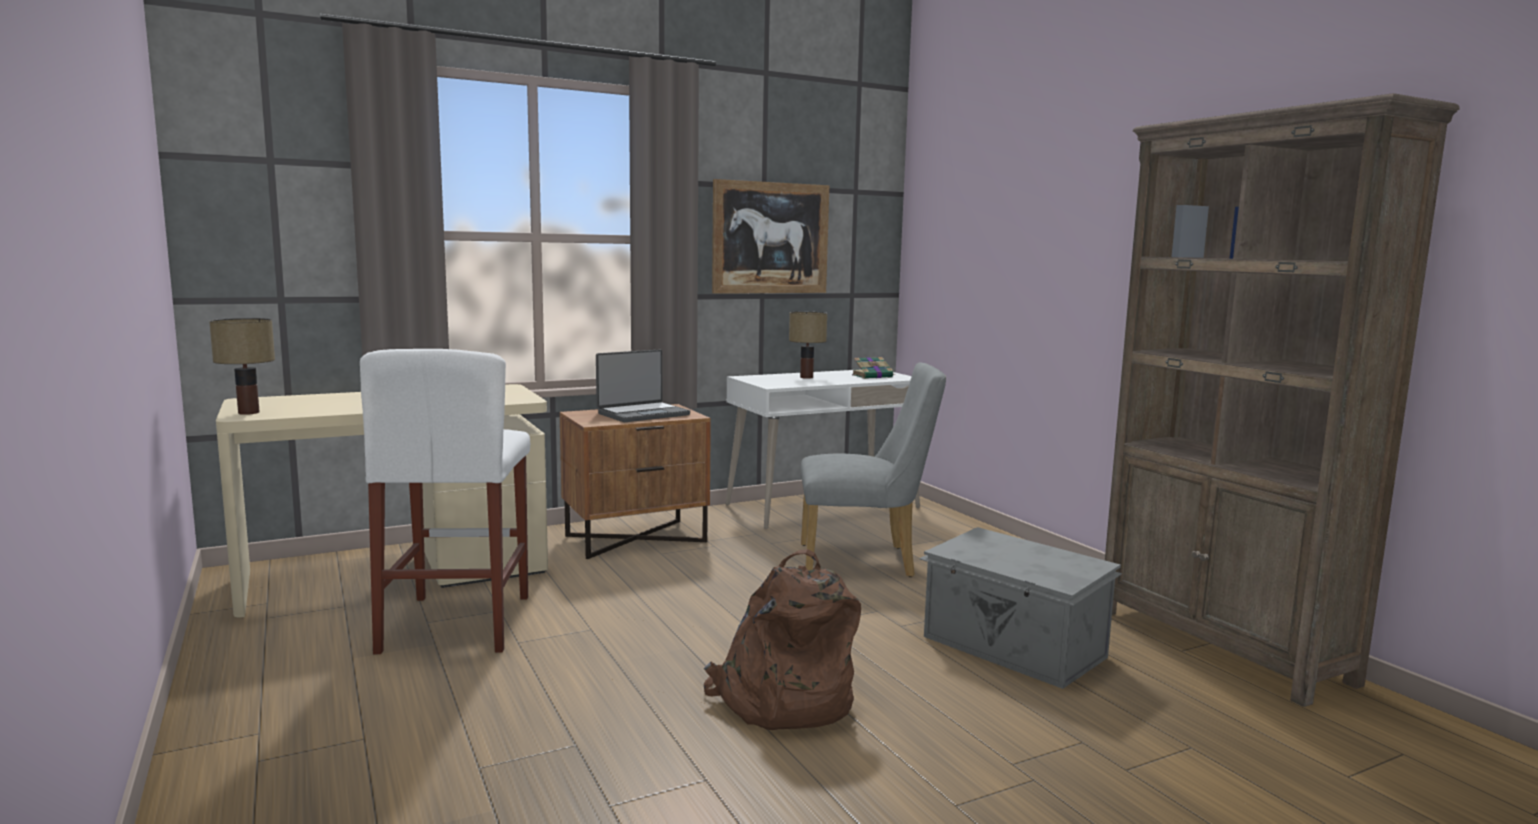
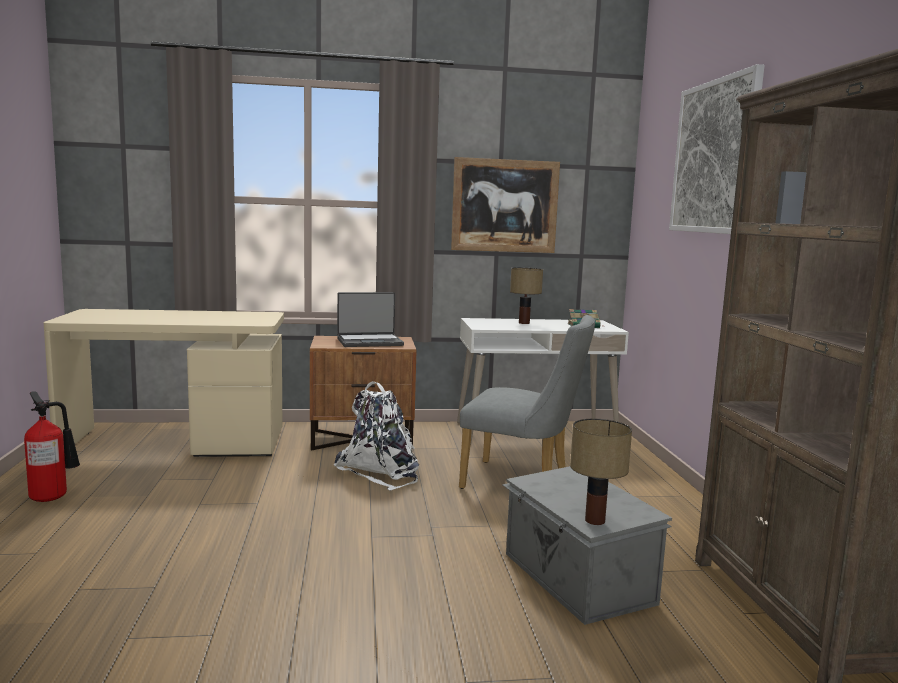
camera: 20 degrees right, 0 degrees up
(247, 413) = (71, 318): table lamp -> table lamp (593, 521)
(299, 667) = (53, 497): none -> fire extinguisher
(457, 623) = (176, 483): white stool -> none
(699, 571) = (382, 471): none -> white backpack
(783, 700) = (335, 584): brown backpack -> none
(1036, 184) = (714, 157): none -> picture

